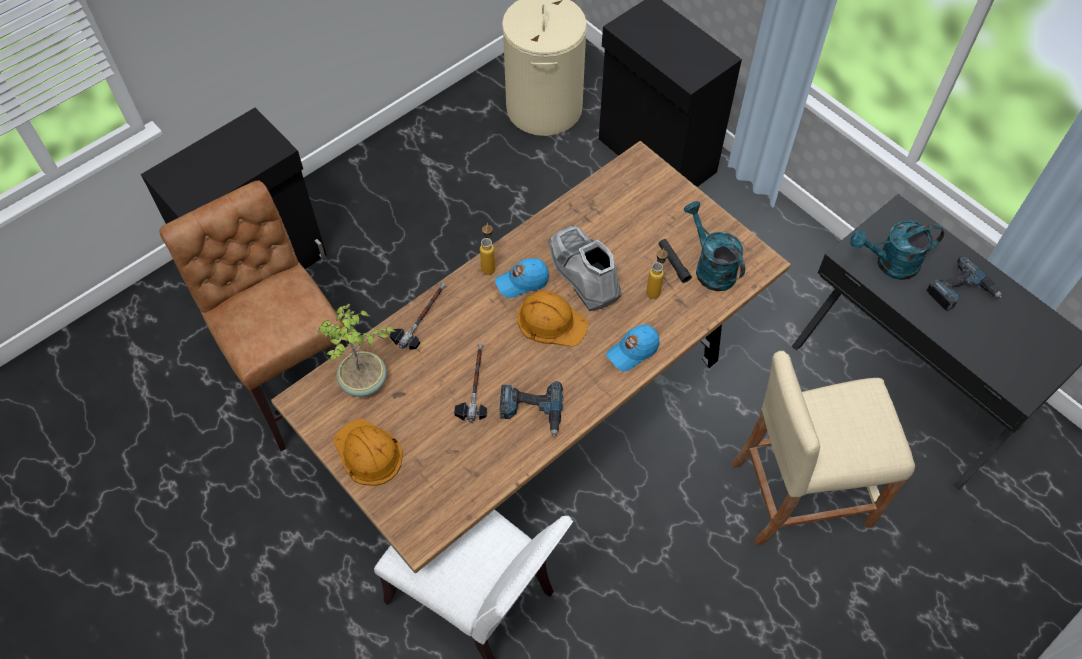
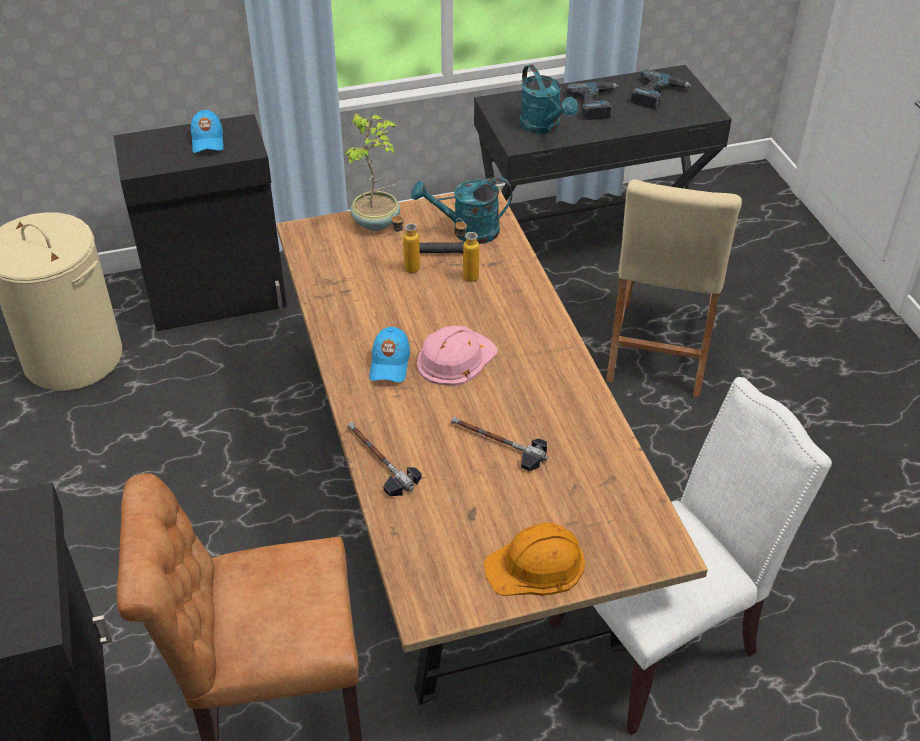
camera: 65 degrees left, 15 degrees down
(364, 382) = (436, 540): potted plant -> potted plant (377, 222)
(488, 264) = (347, 383): bottle -> bottle (406, 267)
(531, 411) = (558, 410): power drill -> power drill (657, 95)
(551, 321) = (455, 358): orange hard hat -> pink hard hat
(583, 273) = (411, 316): grey boot -> none
(632, 351) = (530, 313): blue cap -> blue cap (207, 141)
(890, 264) = (544, 127): turquoise watering can -> turquoise watering can turned 45 degrees counterclockwise

